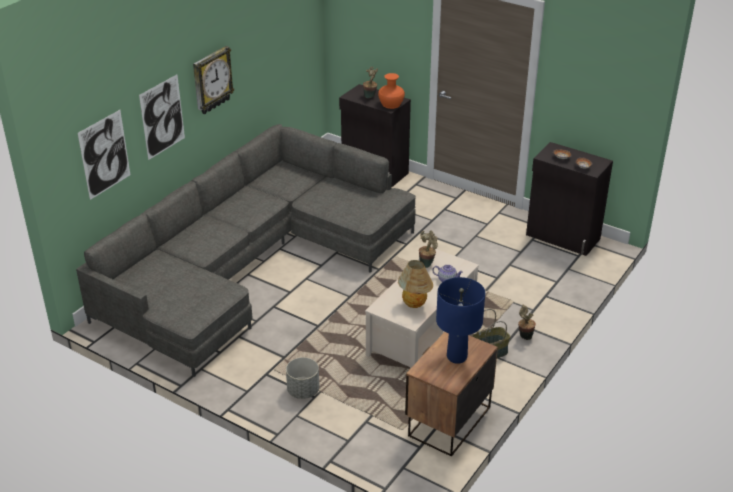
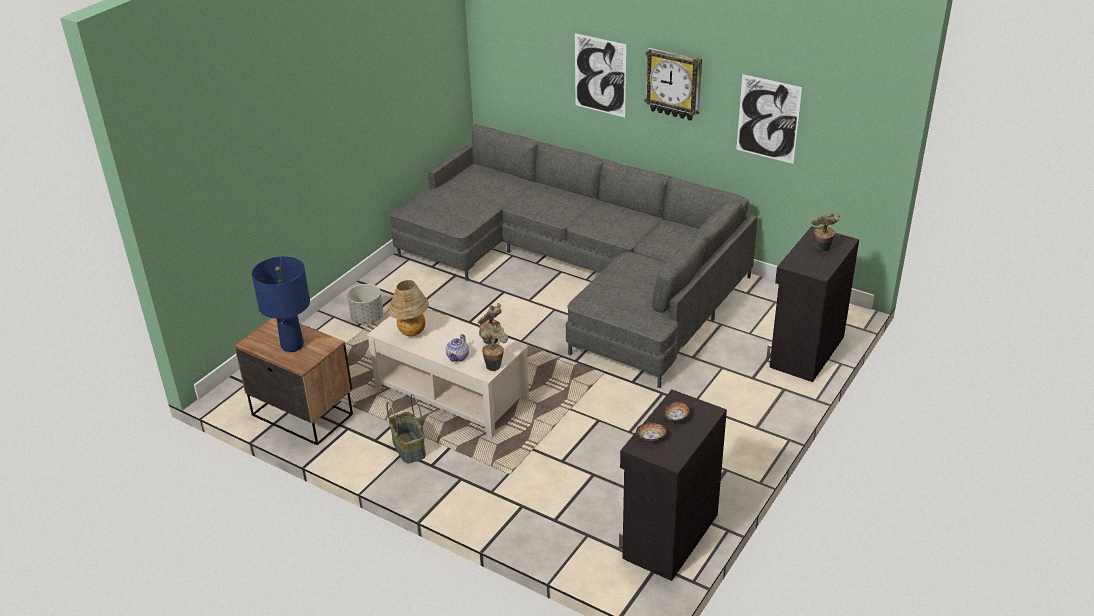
camera: 90 degrees right, 0 degrees up
(104, 154) = (527, 62): picture -> picture (768, 119)
(391, 104) = (804, 266): orange vase -> none
(524, 336) = (438, 480): potted plant -> potted plant (494, 365)

